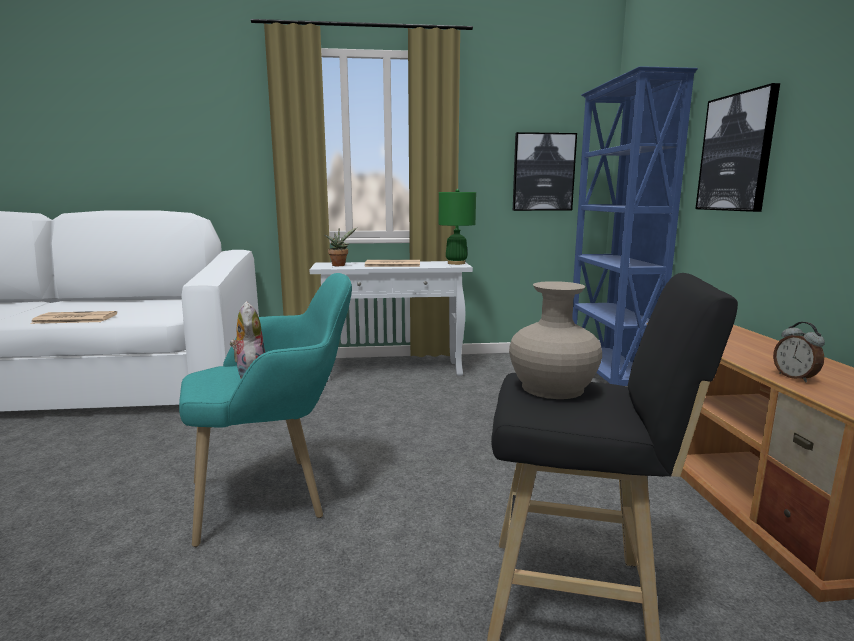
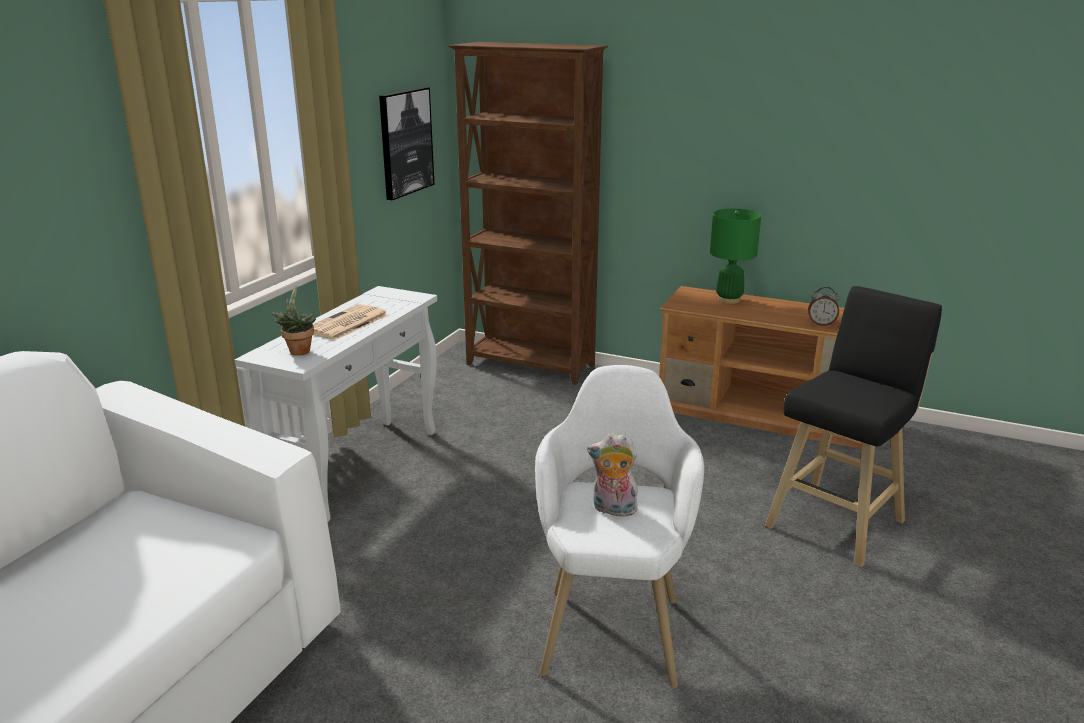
camera: 60 degrees left, 10 degrees up
(74, 319) = (104, 641): newspaper -> none
(277, 495) = (612, 620): turquoise armchair -> white armchair
(456, 263) = (396, 294): green table lamp -> green table lamp (728, 299)
(552, 387) = (842, 389): beige vase -> none
(608, 375) = (531, 366): blue bookcase -> brown bookcase
(736, 153) = (672, 138): picture -> none

